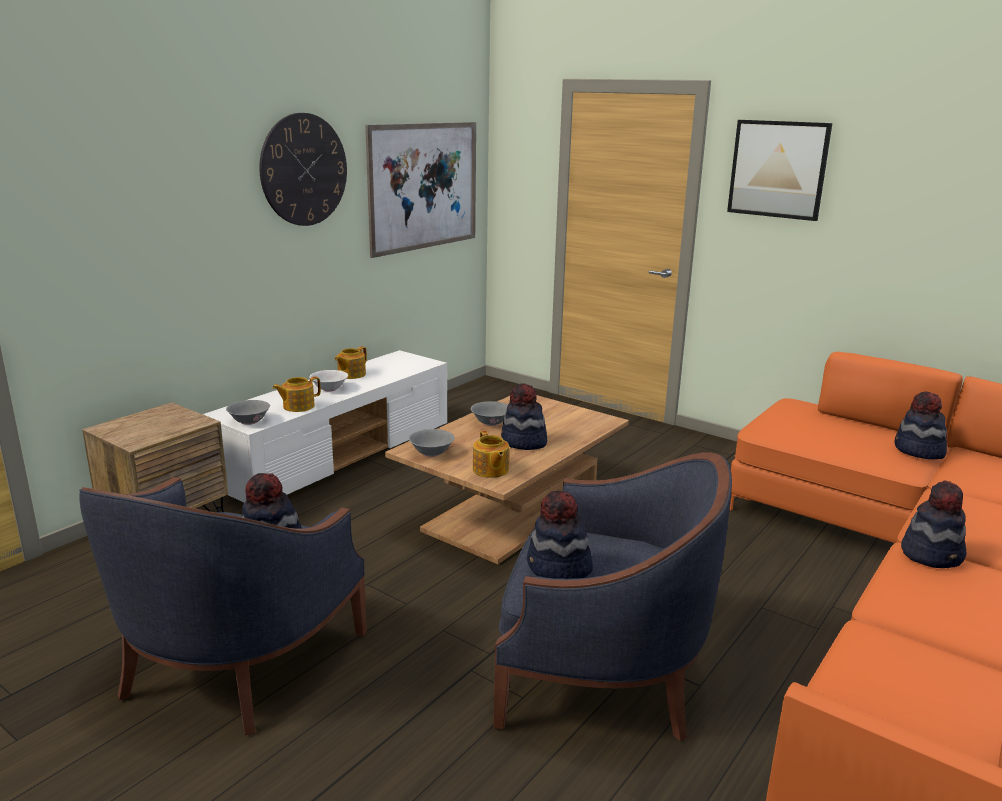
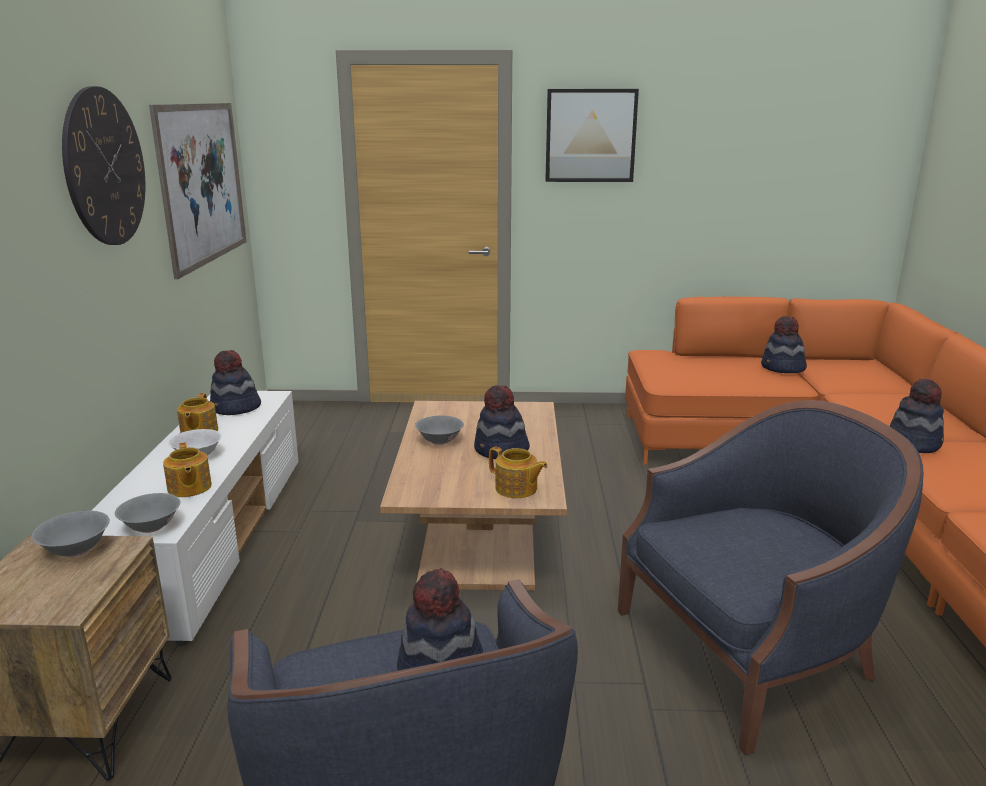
camera: 35 degrees left, 0 degrees up
(298, 406) = (189, 488): teapot -> teapot turned 45 degrees counterclockwise
(431, 453) = (432, 491): grey bowl -> grey bowl (75, 550)
(558, 568) = (730, 560): hat -> hat (235, 408)

